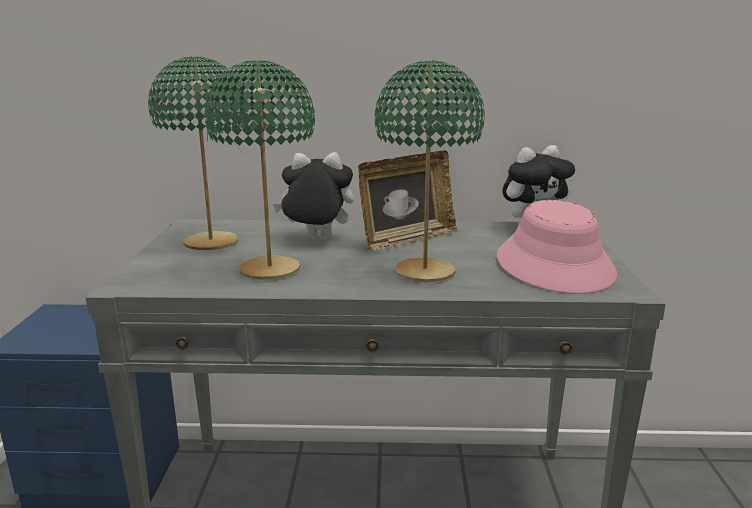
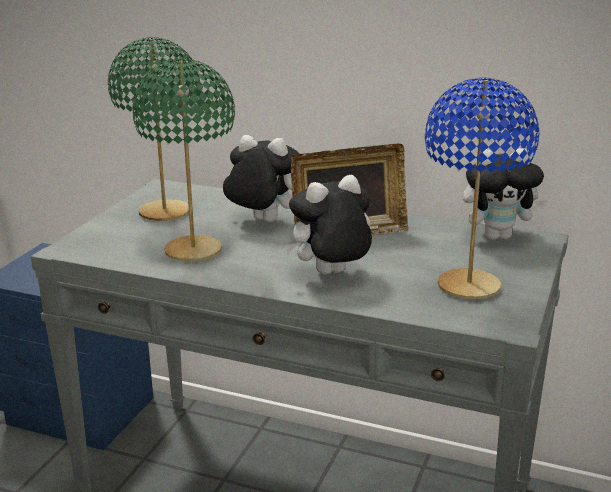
camera: 20 degrees right, 5 degrees up
(425, 273) = (330, 275): green table lamp -> plush toy
(555, 265) = (469, 286): pink hat -> blue table lamp

